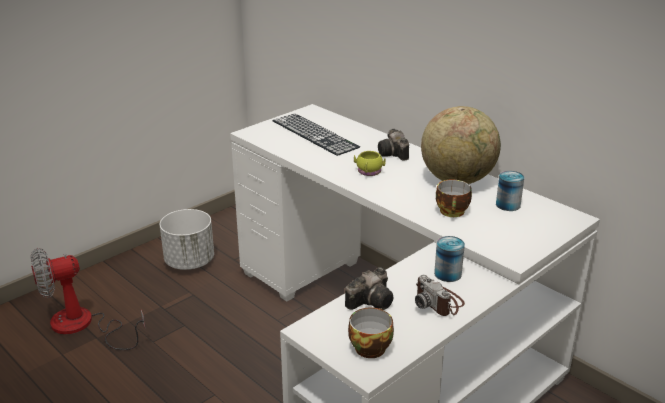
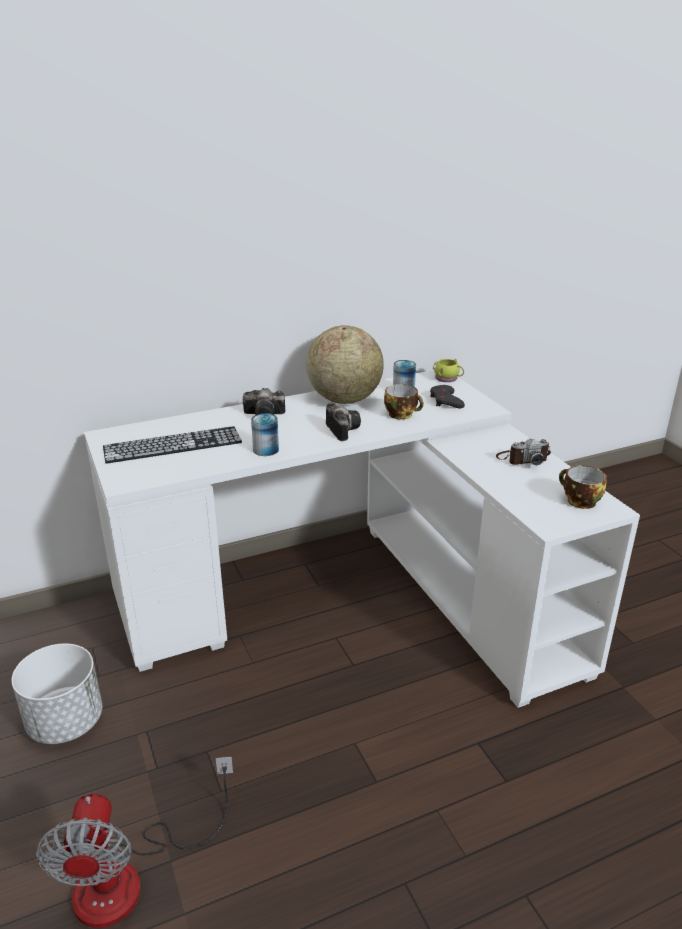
camera: 70 degrees left, 0 degrees up
(368, 172) = (295, 434): yellow mug -> yellow mug (448, 379)
(372, 301) = (511, 486): camera -> camera (341, 430)
(447, 274) = (482, 446): can -> can (266, 450)
(509, 230) = (445, 401): none -> grey game controller

